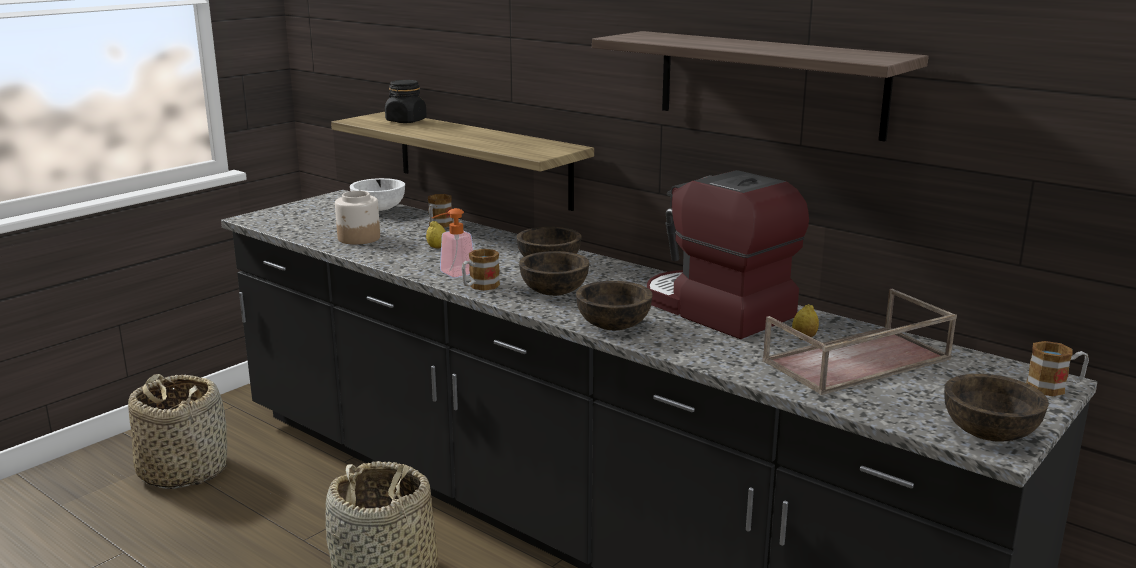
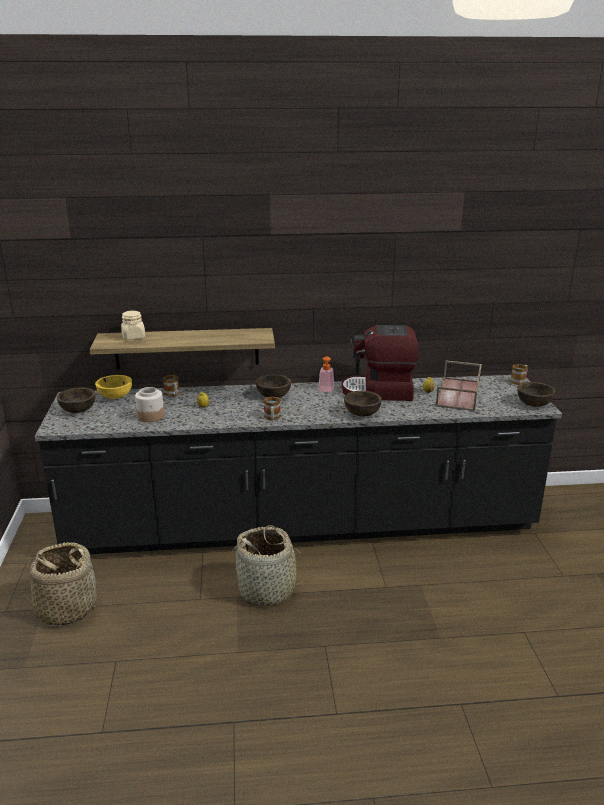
camera: 45 degrees left, 5 degrees up
(379, 209) = (115, 396): white bowl -> yellow bowl
(406, 121) = (133, 337): black jar -> beige jar
(452, 274) = (245, 417): soap dispenser -> soap dispenser (325, 391)
(554, 292) = (307, 408): brown bowl -> brown bowl (78, 410)
(769, 83) = (377, 281): shelf -> none

